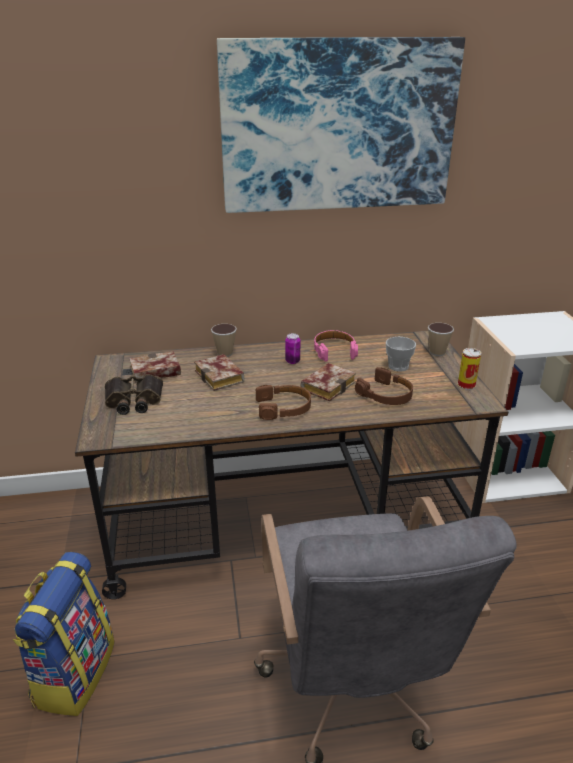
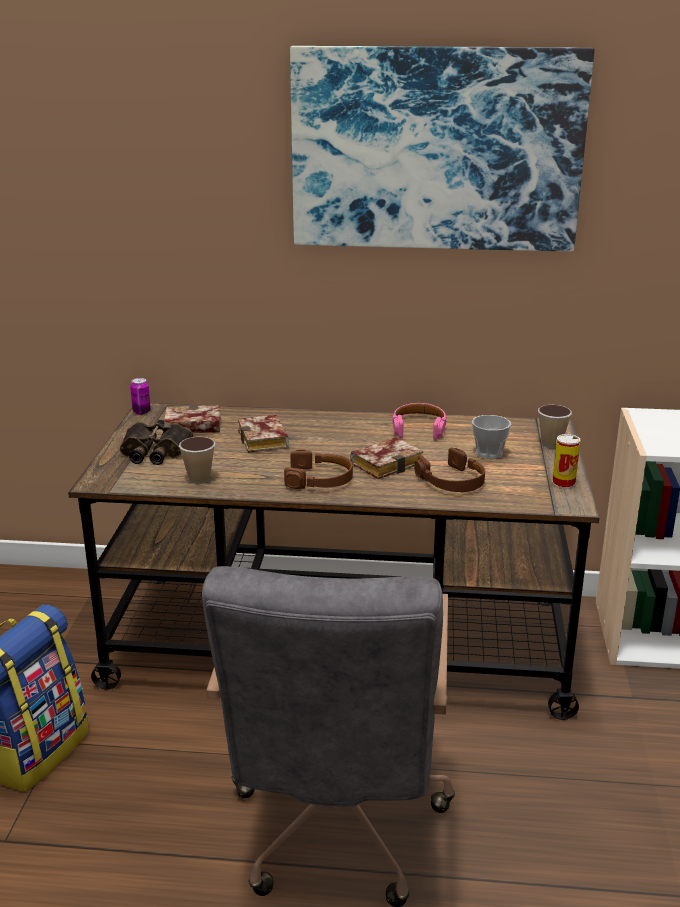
camera: 15 degrees right, 5 degrees down
(225, 353) = (283, 416): cup -> cup (199, 479)
(292, 361) = (360, 433): can -> can (141, 412)

